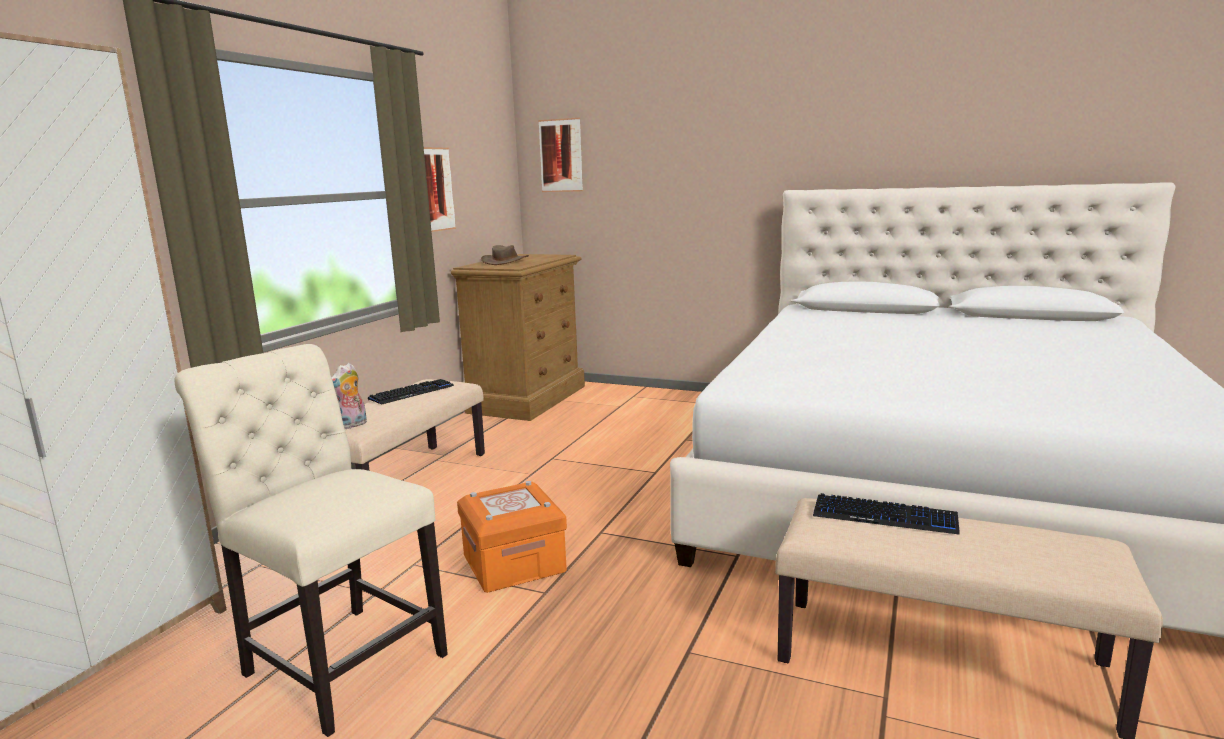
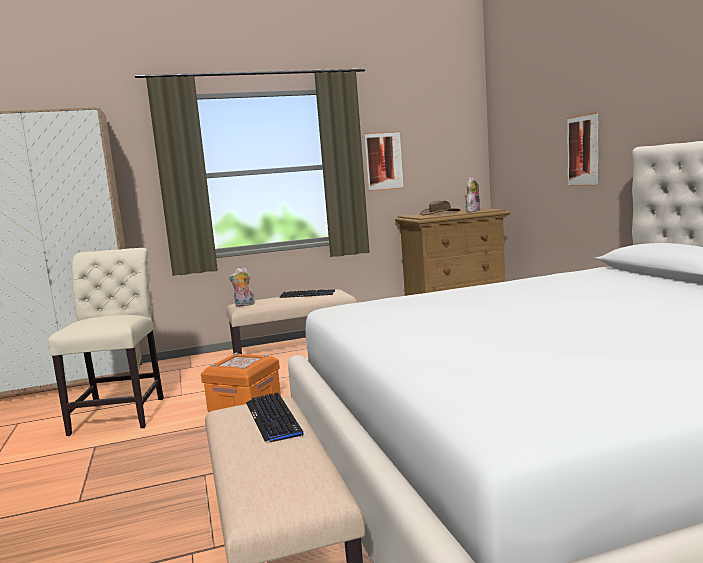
camera: 50 degrees right, 5 degrees down
(544, 258) = (472, 211): none -> plush toy
(561, 155) = (507, 128): picture -> picture (583, 150)

